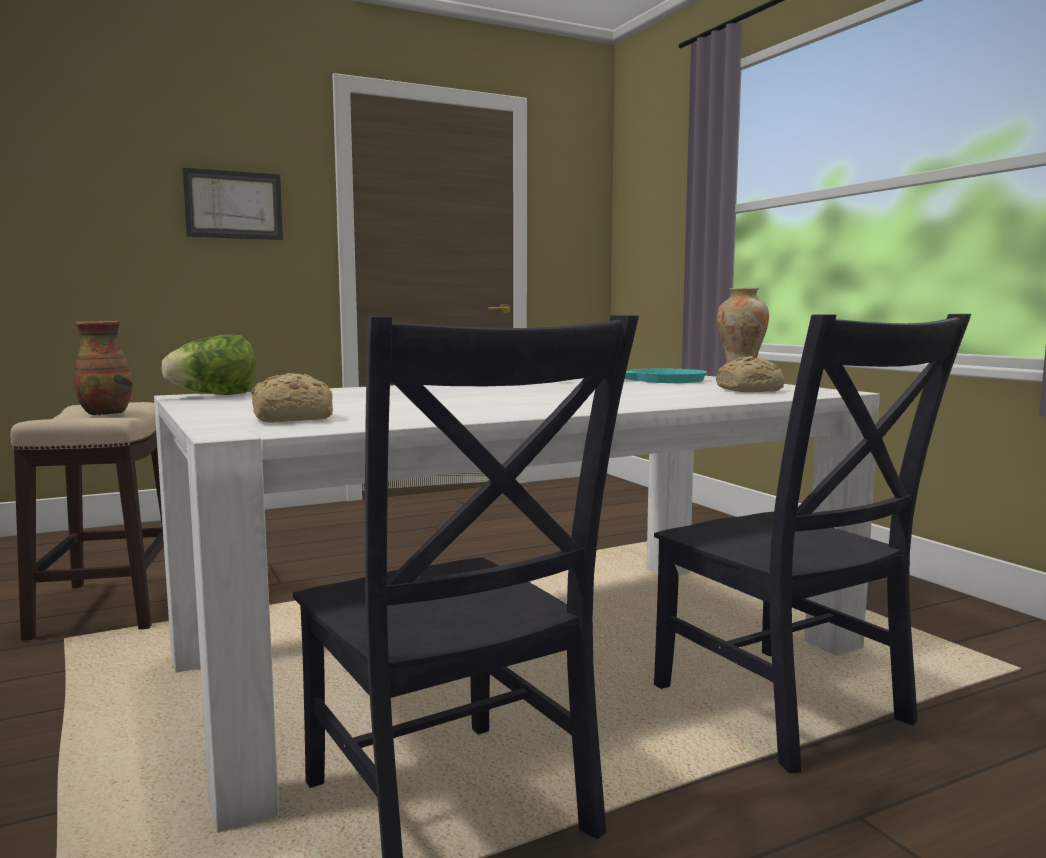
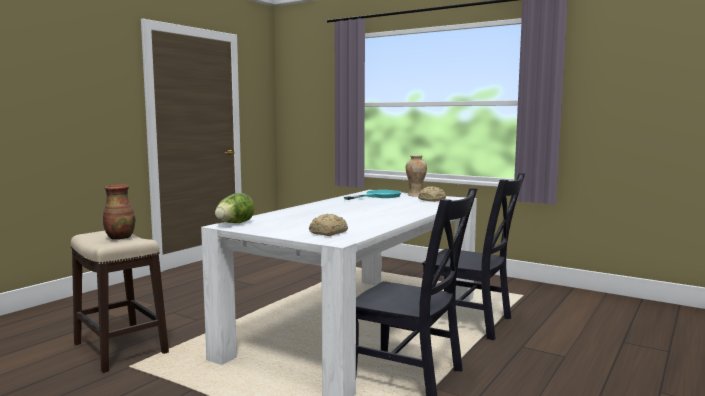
camera: 30 degrees left, 0 degrees up
(233, 205) = (90, 98): picture -> none

